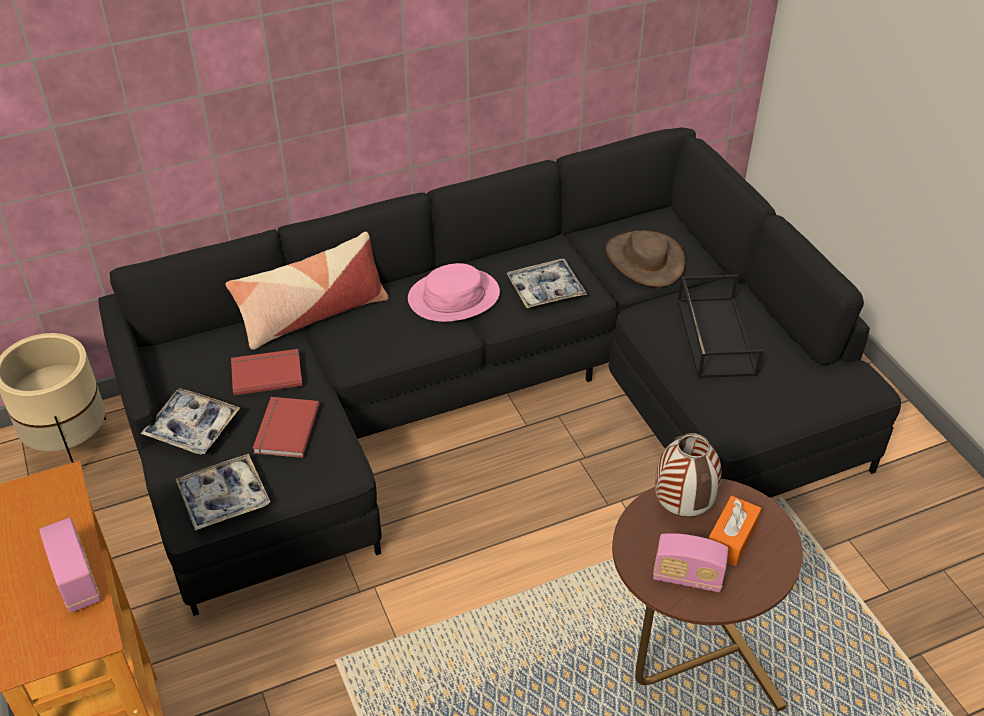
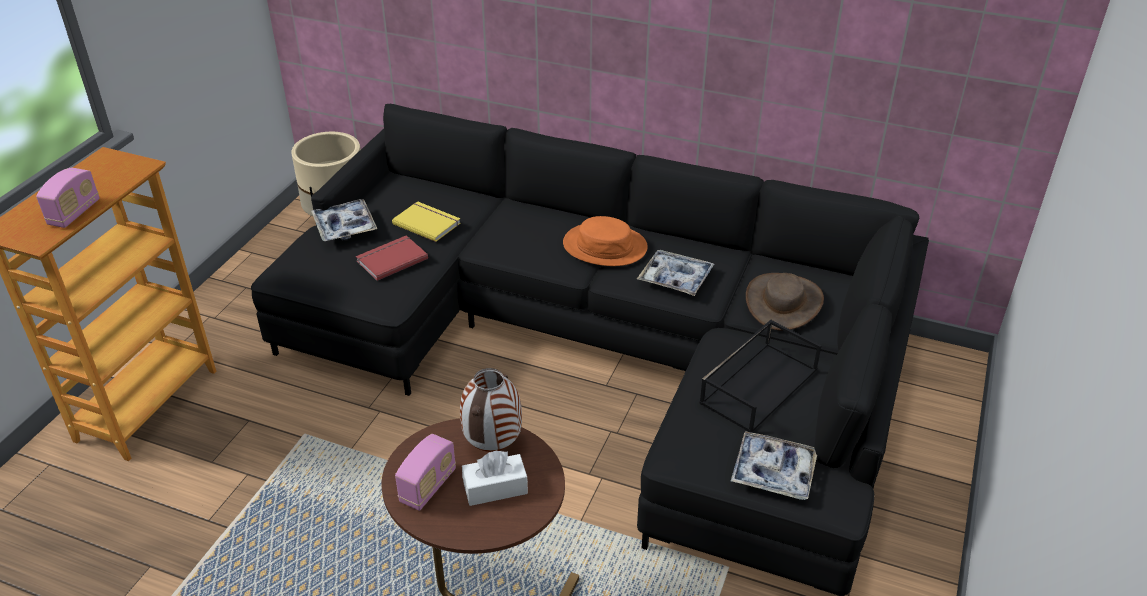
camera: 45 degrees right, 5 degrees down
(224, 498) = (308, 274): tray -> tray (773, 472)
(266, 373) = (427, 223): red book -> yellow book
(313, 315) = (502, 206): pillow -> none
(453, 296) = (605, 246): pink hat -> orange hat
(687, 577) = (428, 486): radio -> radio turned 120 degrees counterclockwise
(731, 538) = (495, 488): orange tissue box -> white tissue box

